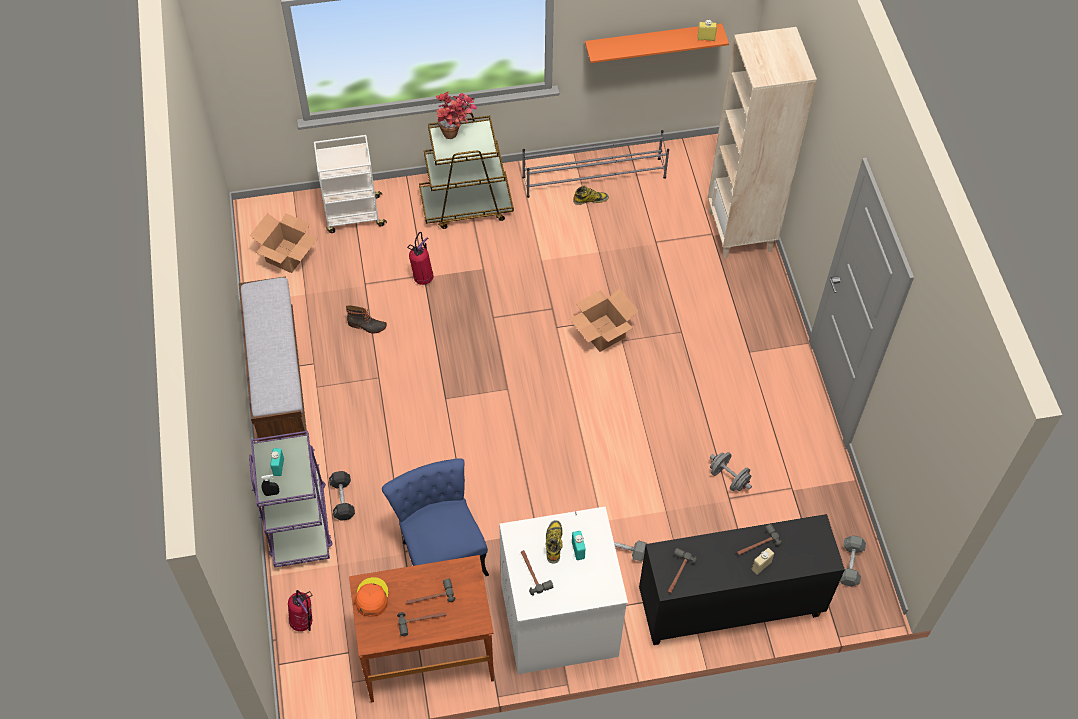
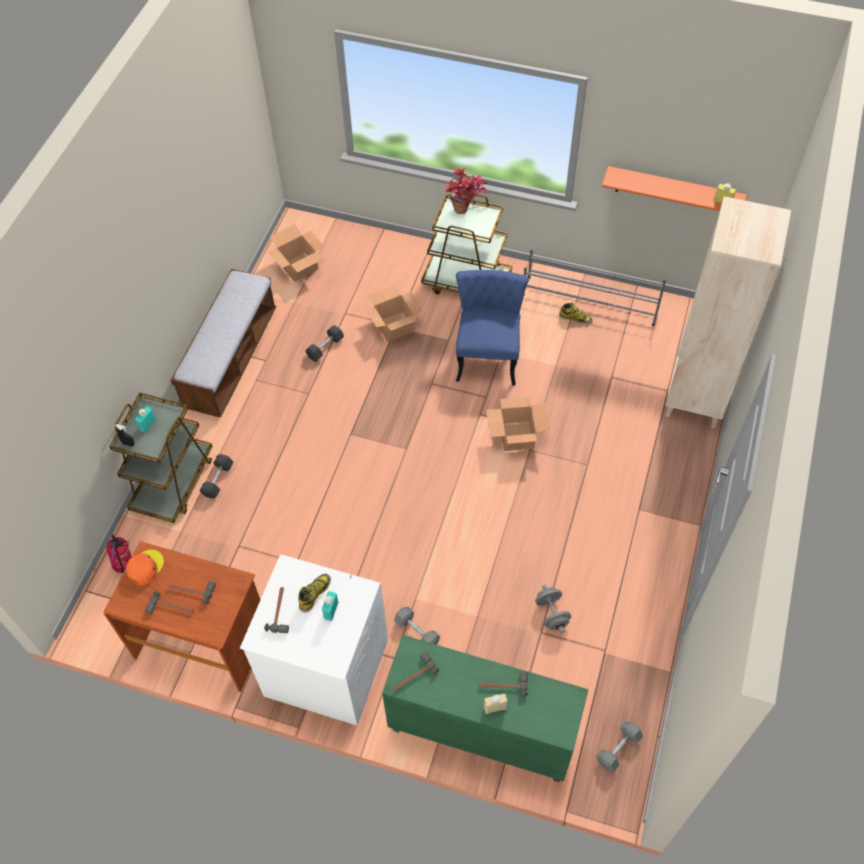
camera: 30 degrees right, 0 degrees up
(298, 522) = (173, 482): purple cart -> brown cart
(353, 215) = (370, 254): white cart -> none
(367, 326) = (325, 348): boot -> black dumbbell
(423, 277) = (394, 327): fire extinguisher -> cardboard box
(440, 550) = (267, 558): blue chair -> blue chair (488, 354)
(729, 608) = (480, 732): black cabinet -> green cabinet

